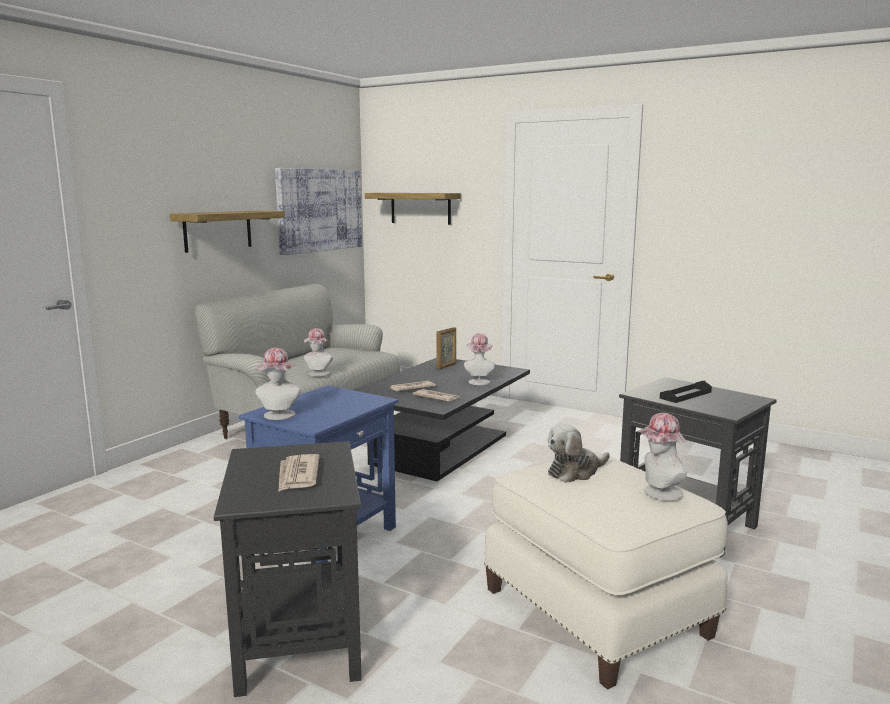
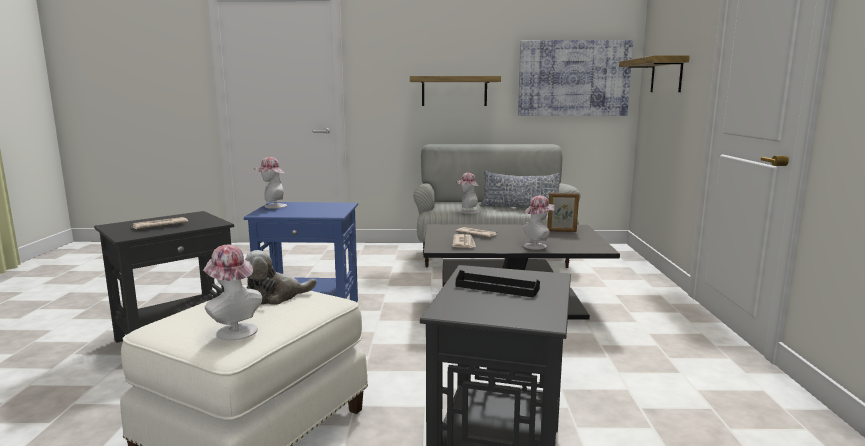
camera: 60 degrees right, 0 degrees up
(337, 357) = (519, 207): none -> pillow
(575, 472) = (275, 297): plush toy -> plush toy turned 60 degrees counterclockwise

